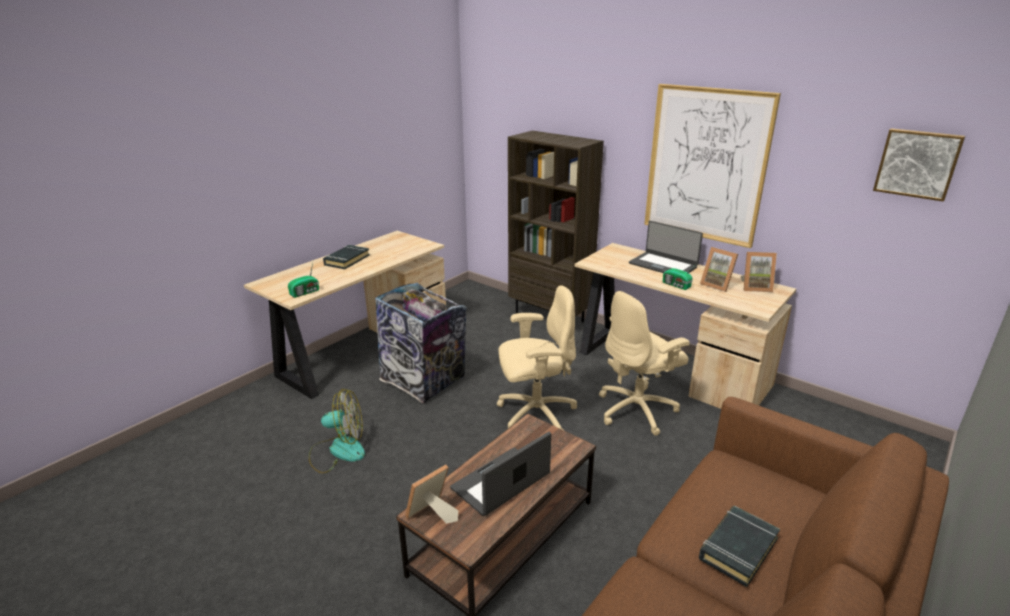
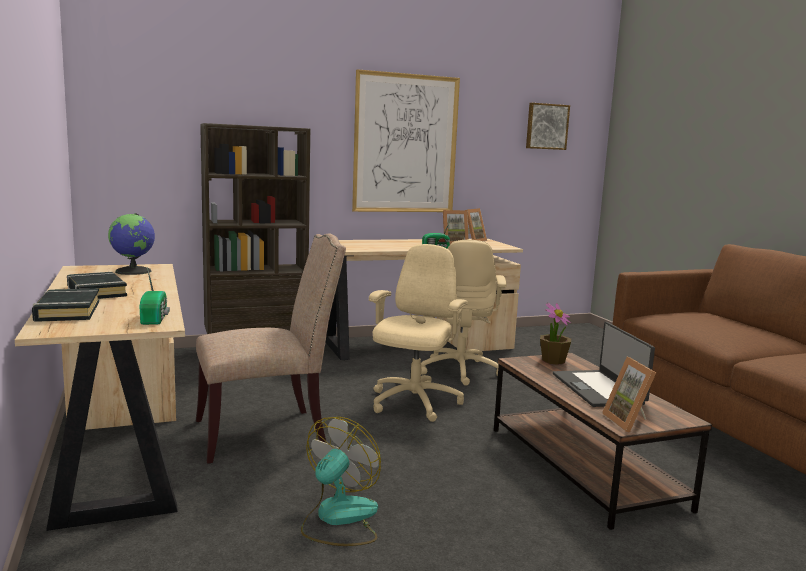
camera: 60 degrees left, 15 degrees down
(406, 247) = (134, 271): none -> globe
(424, 381) = (266, 432): trash can -> beige chair
(555, 441) = (553, 360): none -> potted plant
(663, 265) = (393, 242): laptop -> none
(737, 548) = (750, 333): black book -> black book (67, 311)

